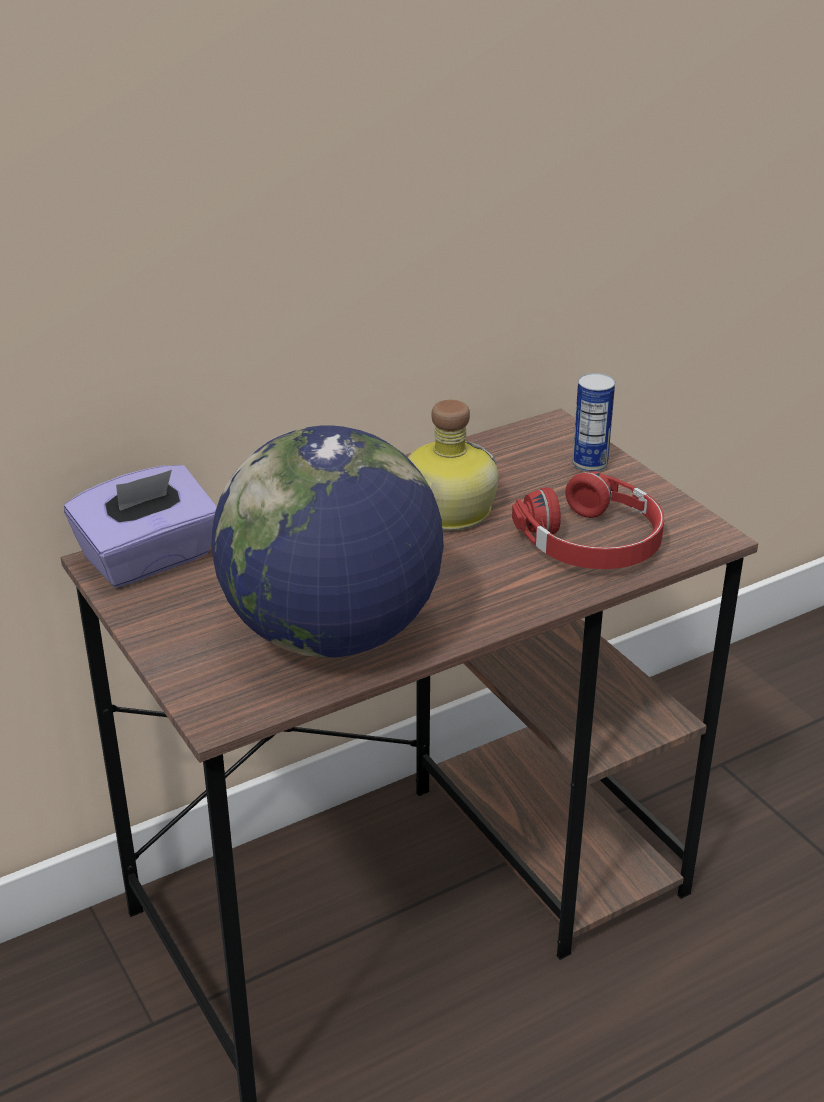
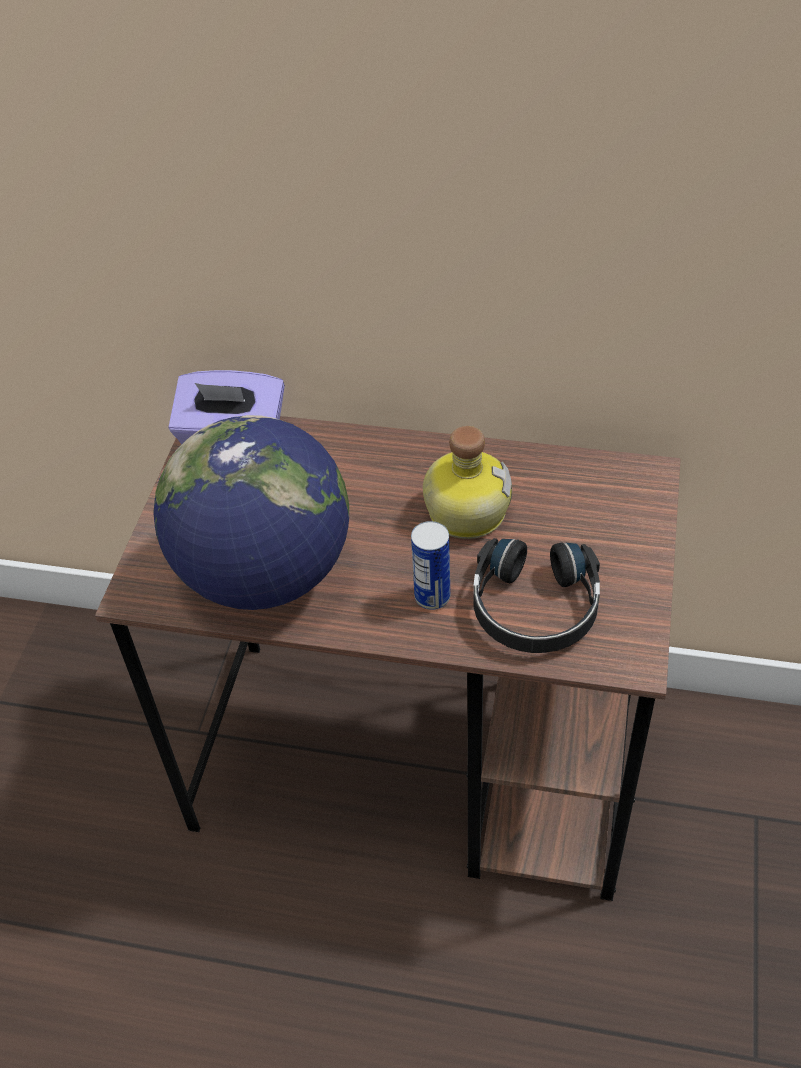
camera: 45 degrees right, 15 degrees up
(589, 464) = (628, 530): can -> can (432, 597)
(593, 541) = (534, 608): red headphones -> black headphones

